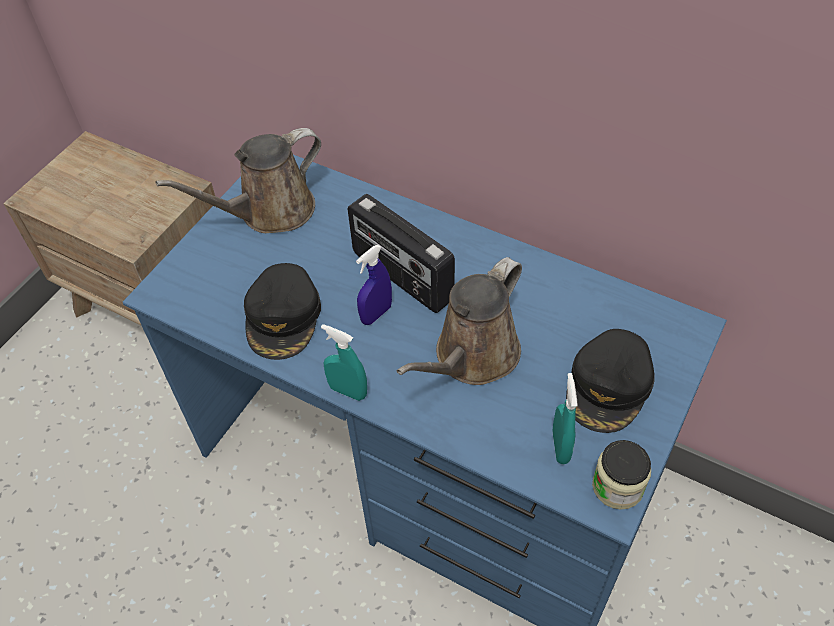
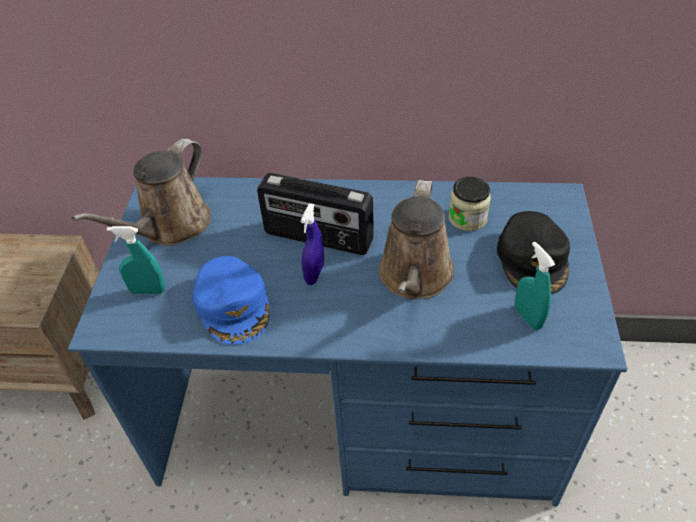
camera: 25 degrees left, 5 degrees down
(283, 317) = (234, 305): black cap -> blue cap
(348, 391) = (328, 343): turquoise spray bottle -> turquoise spray bottle (148, 291)
(617, 486) = (589, 329): jar -> jar (467, 218)

